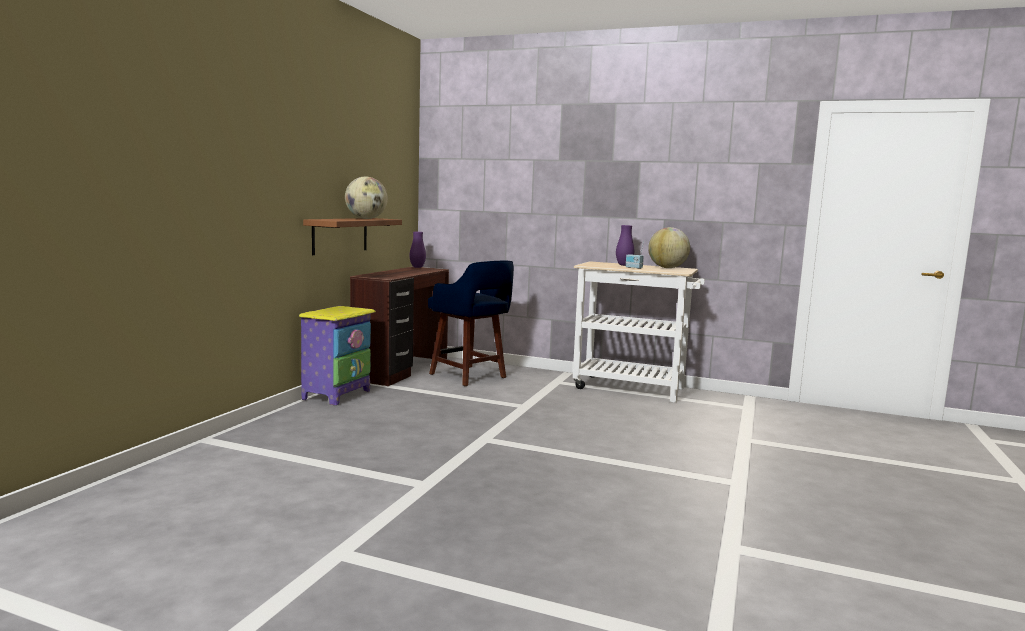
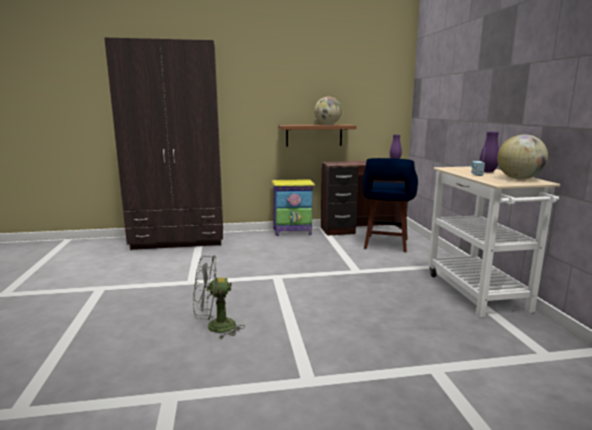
camera: 60 degrees right, 5 degrees up
(211, 460) = (179, 241): none -> brown wardrobe
(591, 498) = (214, 327): none -> grey fan

